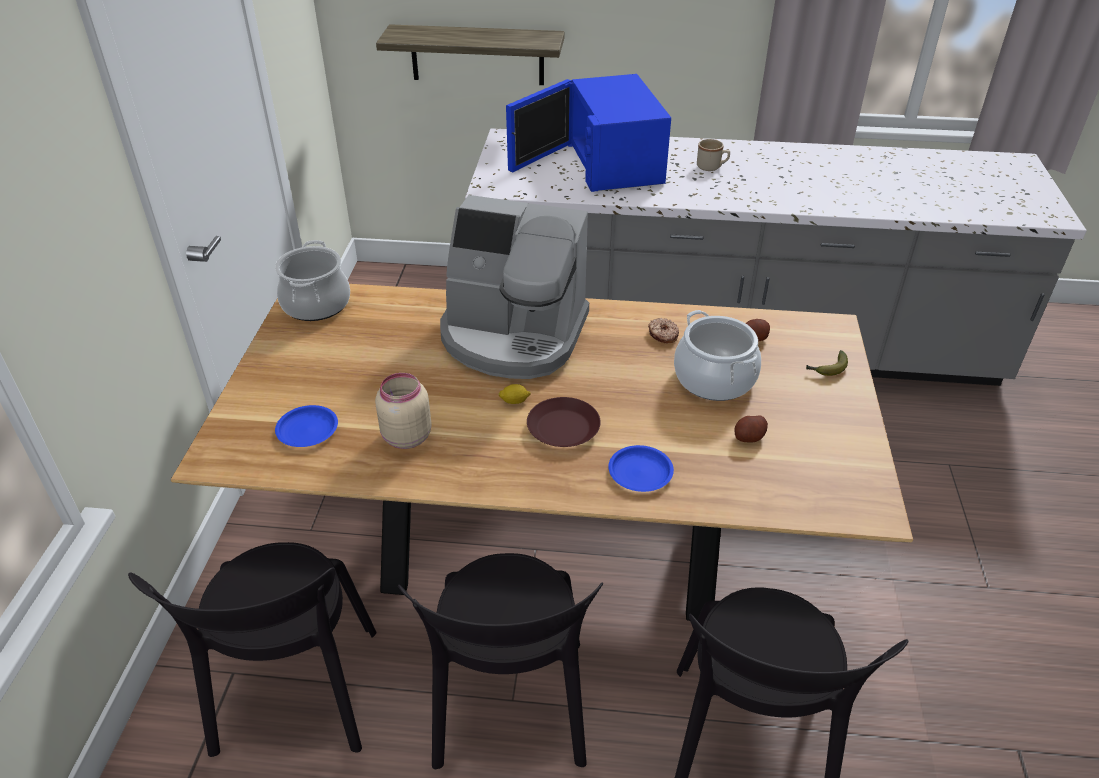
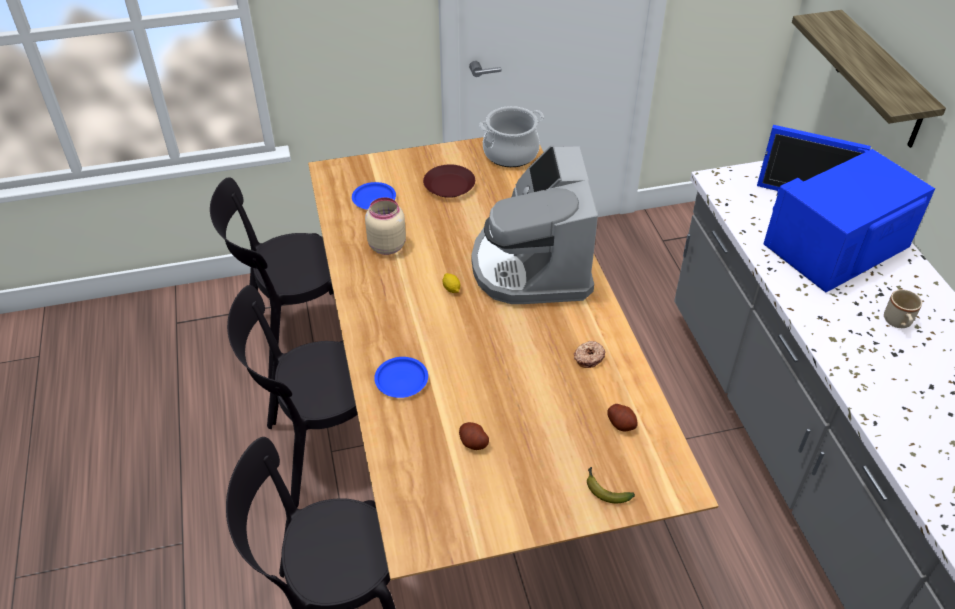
camera: 70 degrees right, 5 degrees up
(564, 429) = (432, 324): brown plate -> brown plate (449, 186)
(714, 378) = (543, 405): cooking pot -> none

